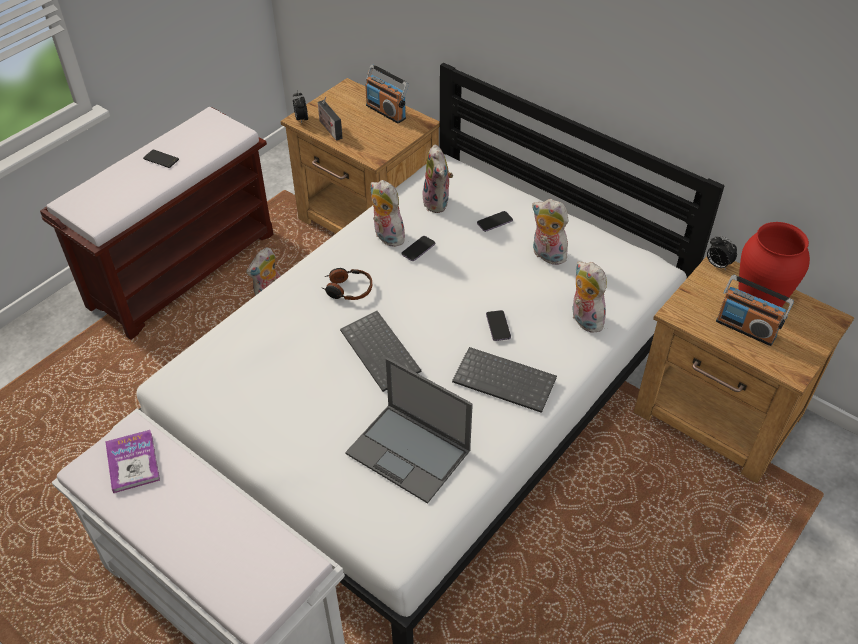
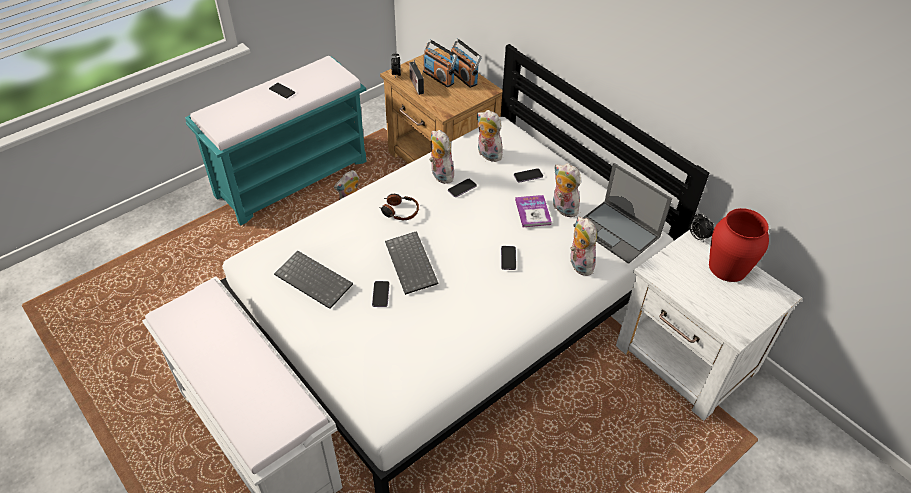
camera: 10 degrees right, 0 degrees up
(133, 462) = (201, 315): book -> book (533, 212)
(184, 268) = (293, 177): brown bench -> turquoise bench
(352, 397) = (380, 294): none -> phone
(409, 452) = (413, 345): laptop -> laptop (617, 232)
(438, 203) = (487, 154): plush toy -> plush toy turned 135 degrees clockwise
(506, 380) = (503, 301): keyboard -> keyboard (315, 280)
(719, 416) = (686, 361): brown nightstand -> white nightstand
(746, 328) = (707, 292): radio -> radio (439, 77)

